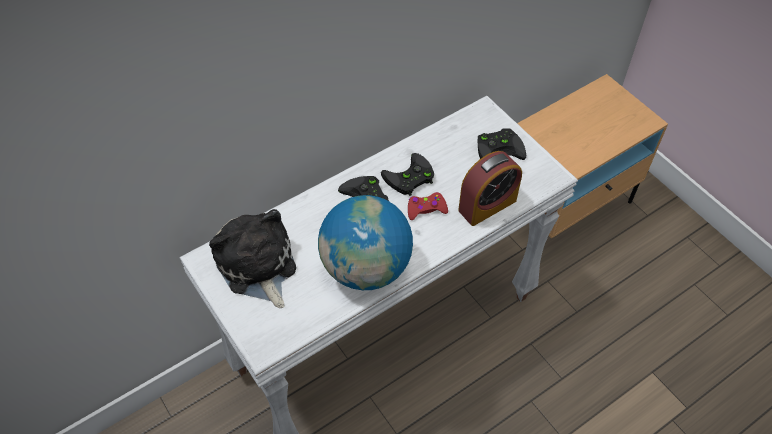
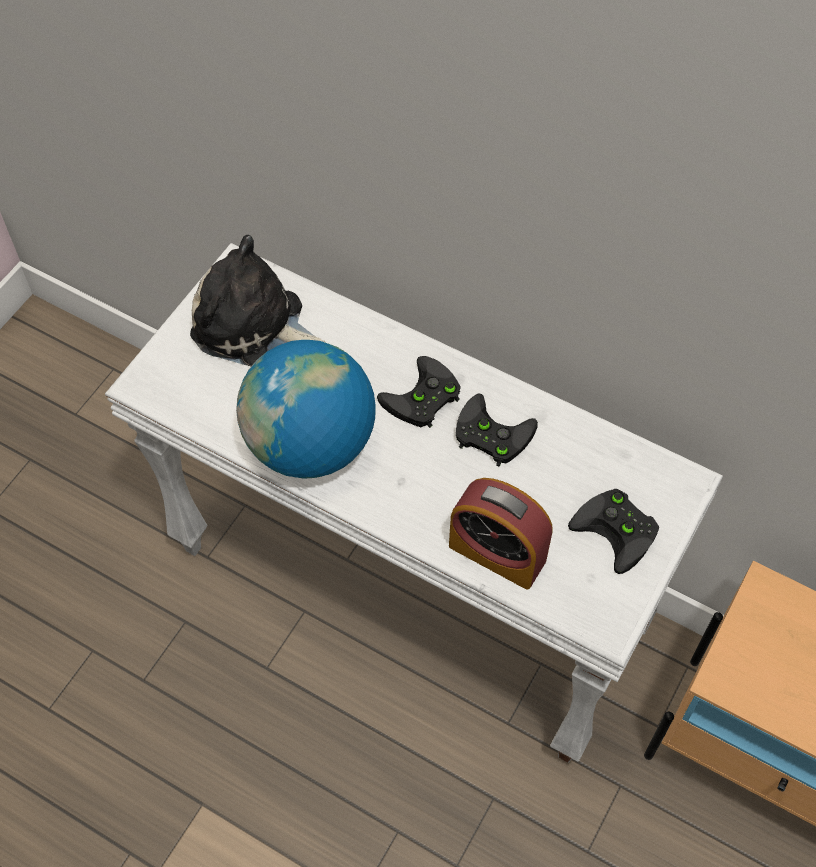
camera: 65 degrees right, 5 degrees up
(257, 267) = (253, 326): plush toy -> plush toy turned 105 degrees counterclockwise
(426, 209) = (446, 476): red game controller -> none

